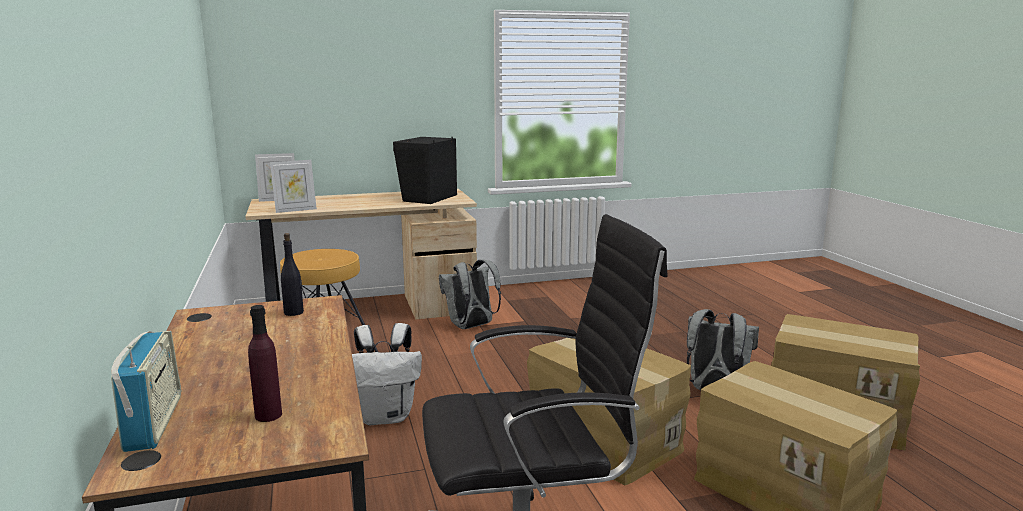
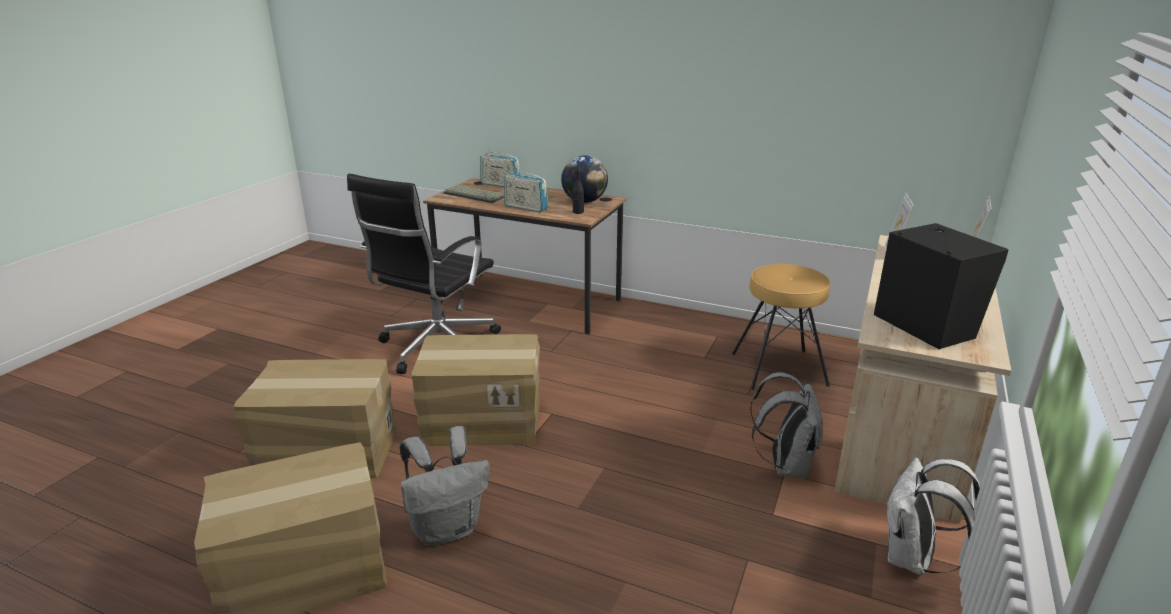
camera: 130 degrees right, 10 degrees up
(228, 324) = (584, 201): none -> globe
(268, 415) = (475, 195): purple bottle -> keyboard
(308, 346) = (526, 208): none -> radio
(386, 416) = (632, 359): white backpack -> white backpack (912, 559)

